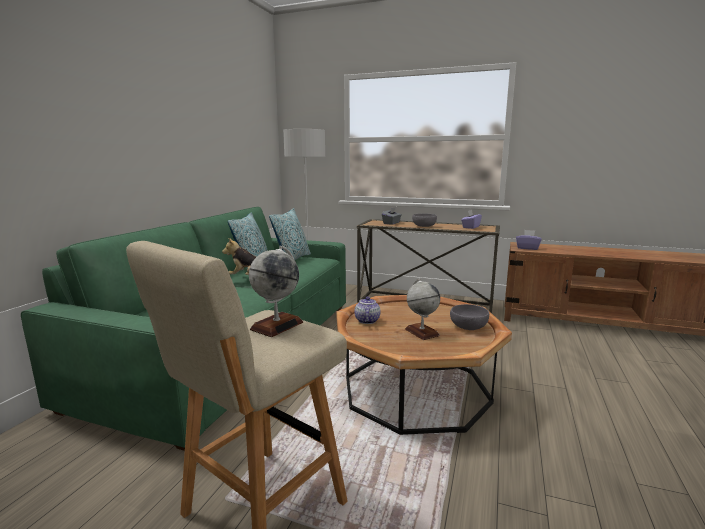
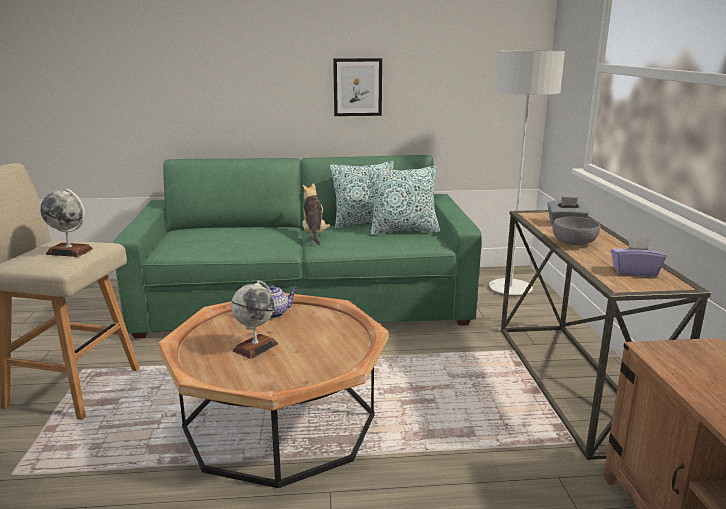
camera: 65 degrees right, 5 degrees up
(194, 156) = (357, 87): none -> picture
(468, 326) = (294, 373): grey bowl -> none
(527, 248) = (677, 357): purple tissue box -> none

